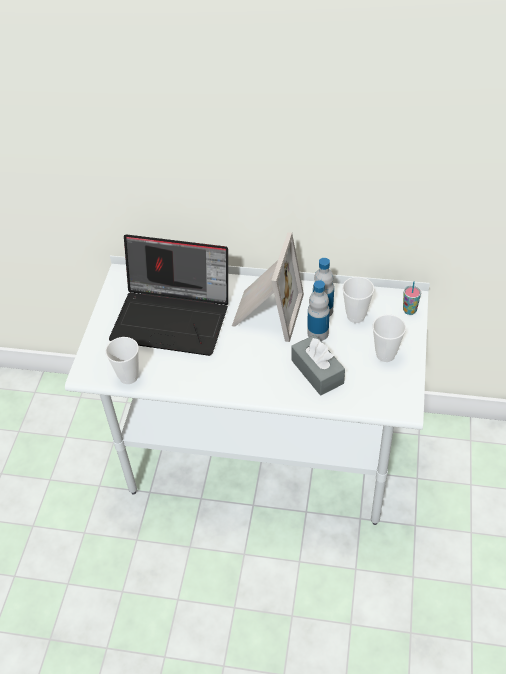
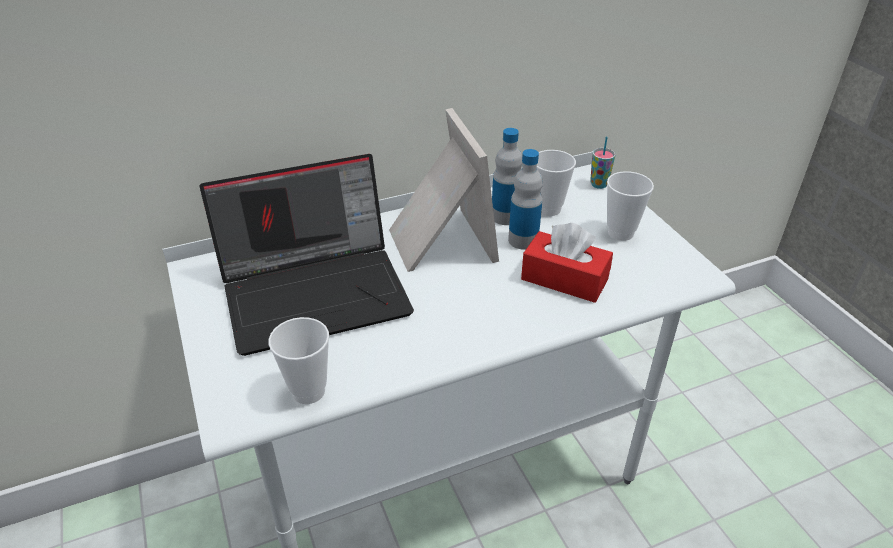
camera: 35 degrees left, 10 degrees down
(317, 372) = (564, 279): grey tissue box -> red tissue box

